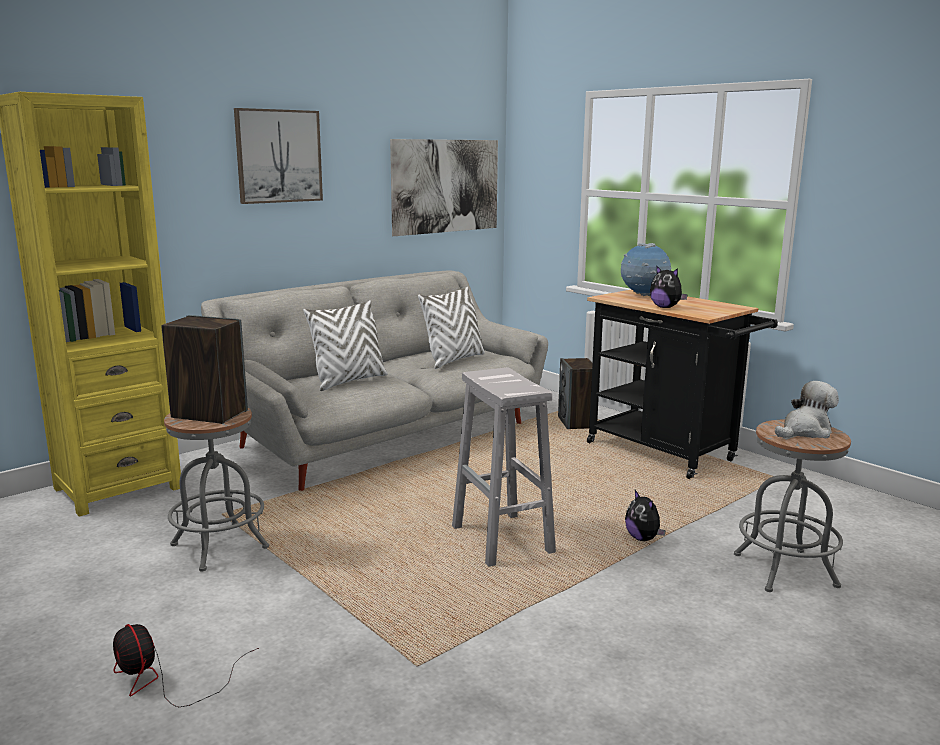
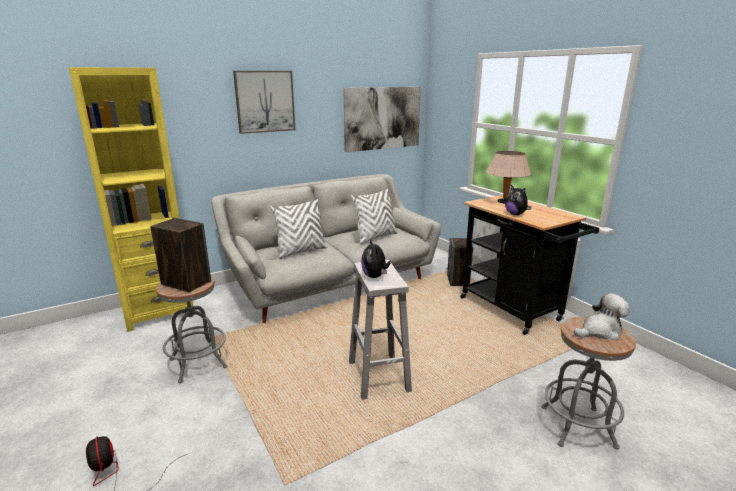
camera: 10 degrees right, 5 degrees up
(643, 296) = (504, 202): globe -> beige table lamp
(643, 538) = (477, 385): plush toy -> plush toy (375, 276)

